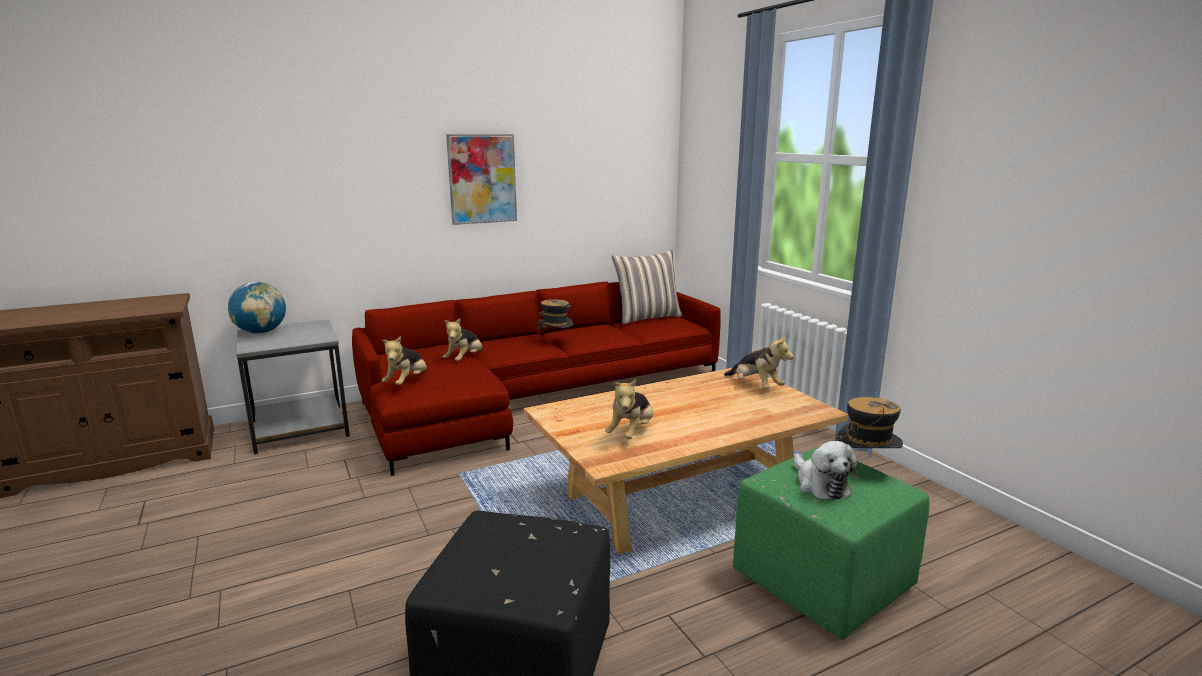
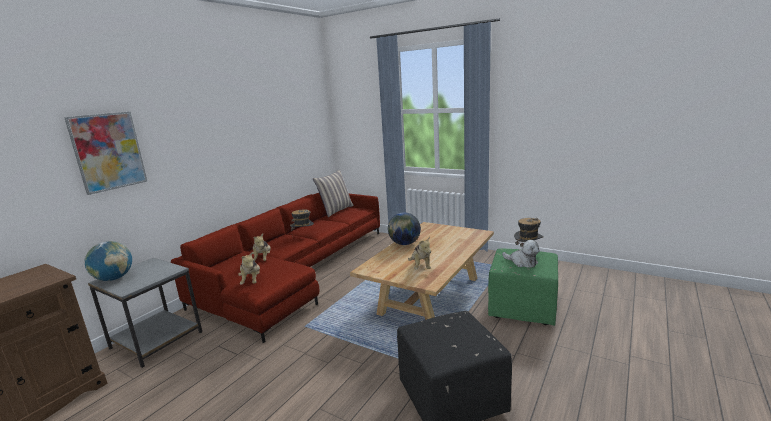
camera: 30 degrees left, 0 degrees up
(482, 179) = (234, 142): picture -> picture (108, 151)
(661, 391) = (404, 244): none -> globe
(755, 386) = (442, 230): plush toy -> none

